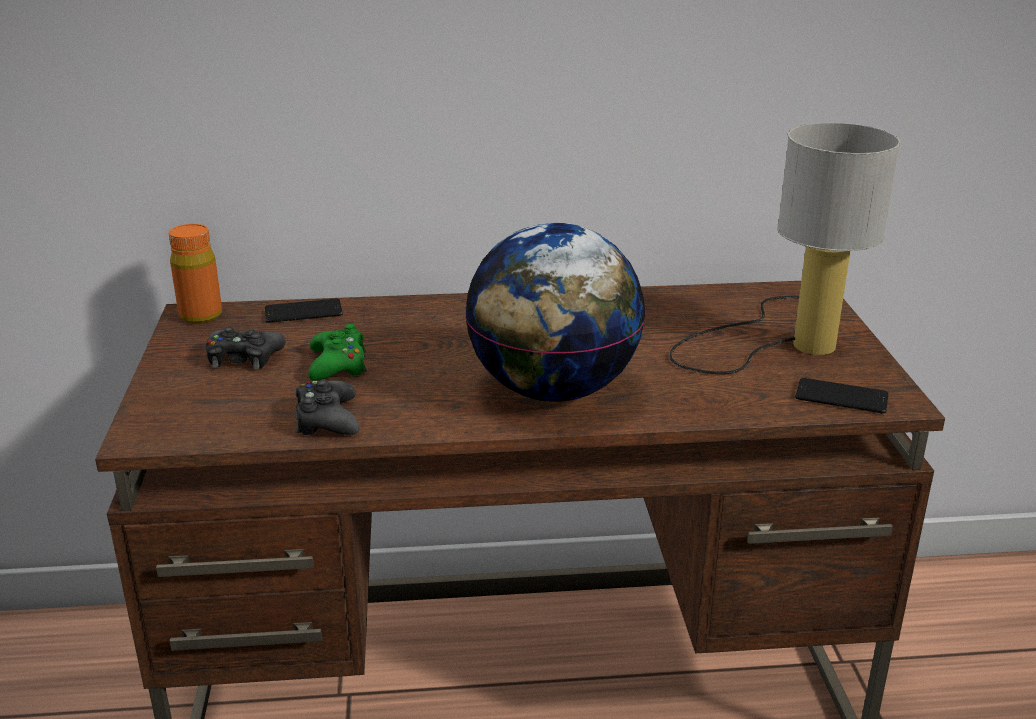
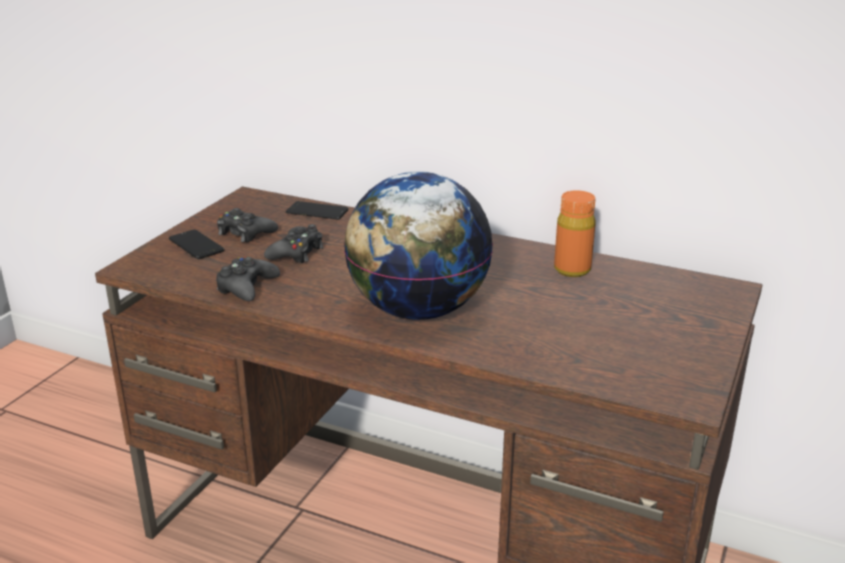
camera: 30 degrees right, 0 degrees up
(201, 315) = (252, 198): orange bottle -> orange bottle (572, 269)
(338, 365) = (296, 253): green game controller -> black game controller
(784, 341) = (652, 323): table lamp -> none
(841, 397) = (643, 381): phone -> phone (196, 245)

